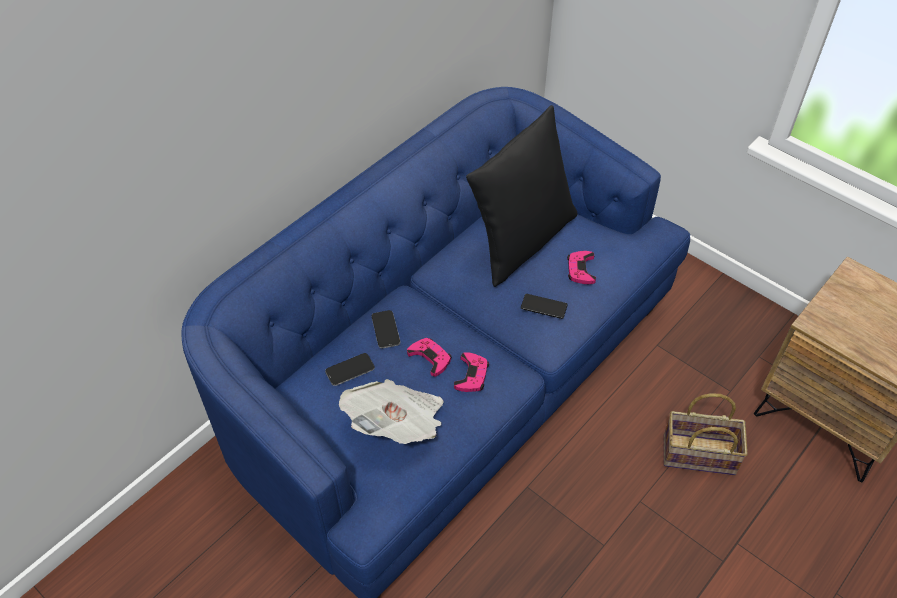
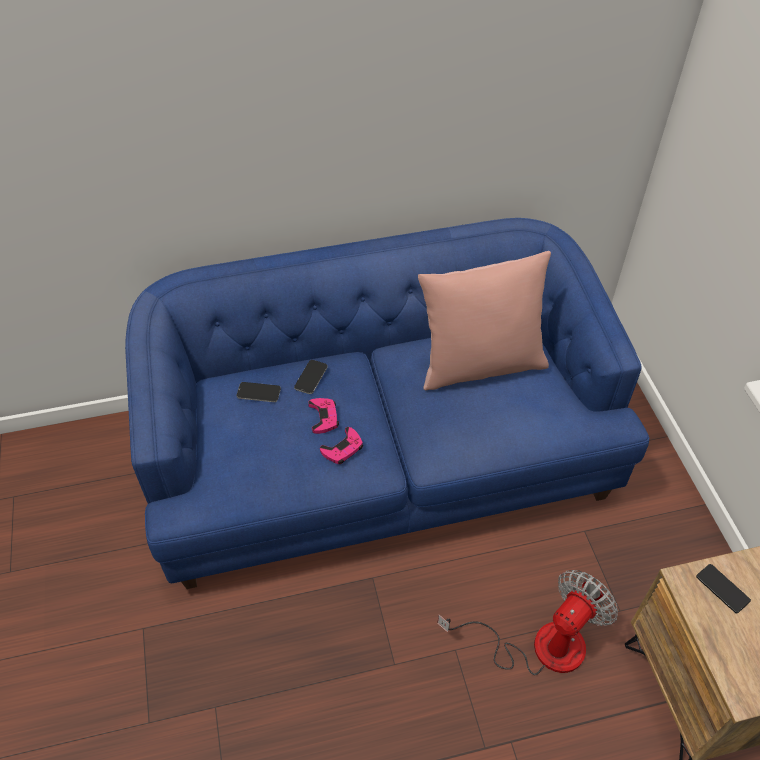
camera: 35 degrees right, 0 degrees up
(397, 424) = (255, 453): newspaper -> none
(521, 241) = (480, 365): black pillow -> pink pillow
(544, 306) = (450, 428): phone -> phone (722, 588)
(580, 270) = (509, 415): pink game controller -> none
(697, 455) = (539, 645): basket -> fan

